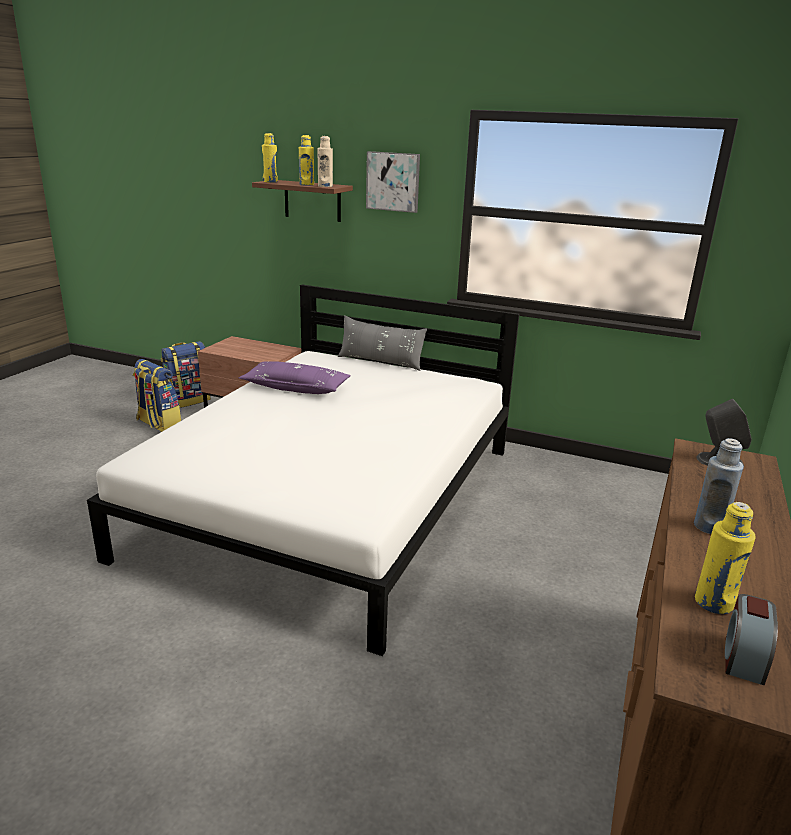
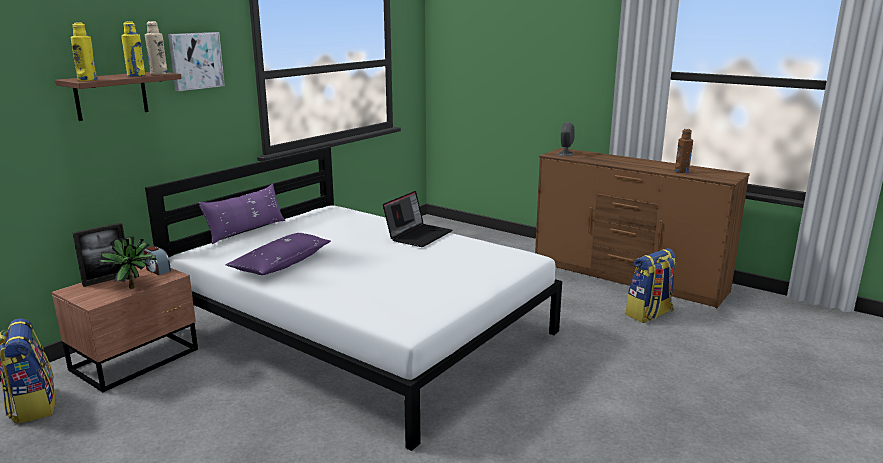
camera: 75 degrees left, 5 degrees down
(158, 424) = (90, 427): backpack -> backpack (649, 314)
(239, 354) = (134, 288): none -> potted plant
(255, 344) = (107, 280): none -> picture frame
(380, 362) = (246, 231): grey pillow -> purple pillow
(412, 438) = (418, 235): none -> laptop
(709, 526) = (626, 164): blue bottle -> none
(713, 603) = (681, 171): yellow bottle -> brown bottle
(743, 658) = (712, 173): alarm clock -> alarm clock (157, 270)

